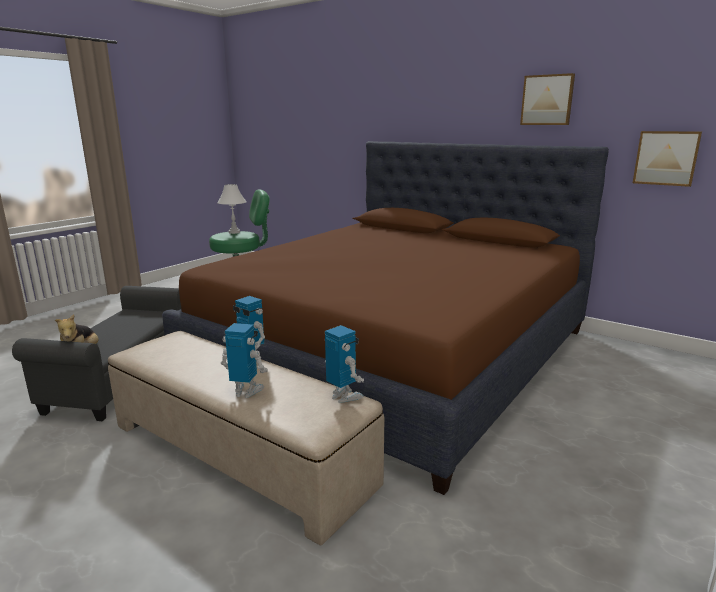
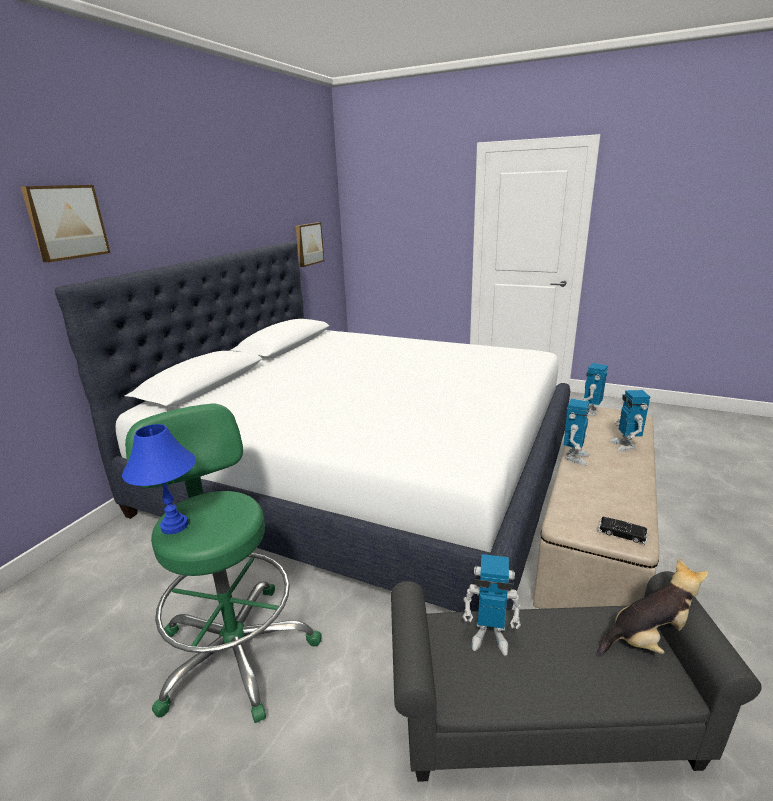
camera: 100 degrees left, 5 degrees up
(139, 349) = (622, 533): none -> black toy car
(142, 321) = (490, 637): none -> toy robot
(234, 232) = (175, 525): white table lamp -> blue table lamp
(394, 352) = (364, 474): brown bed -> white bed
(547, 100) = (240, 203): picture -> picture (66, 222)

